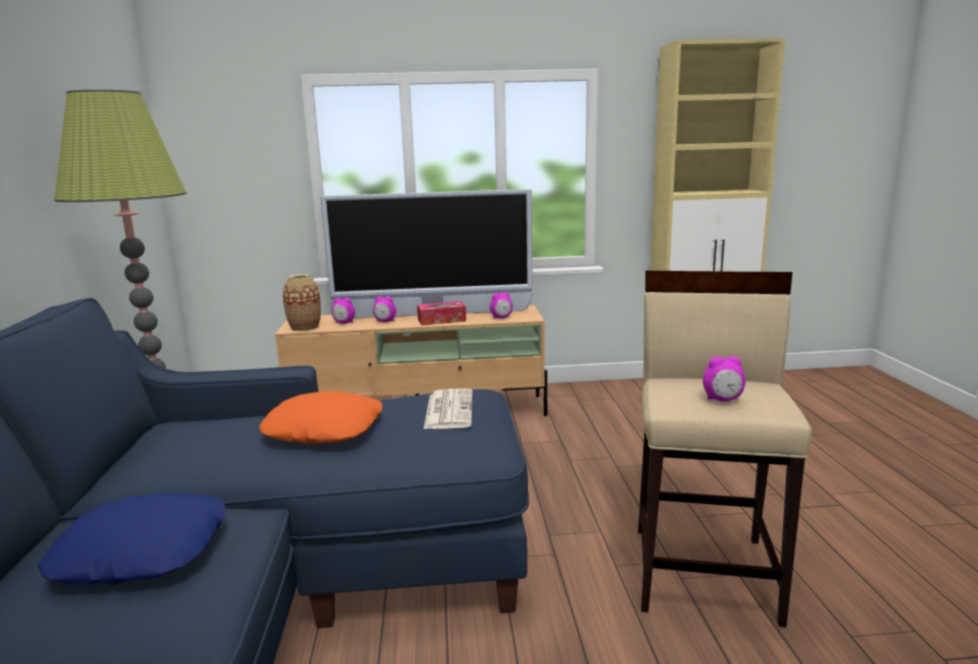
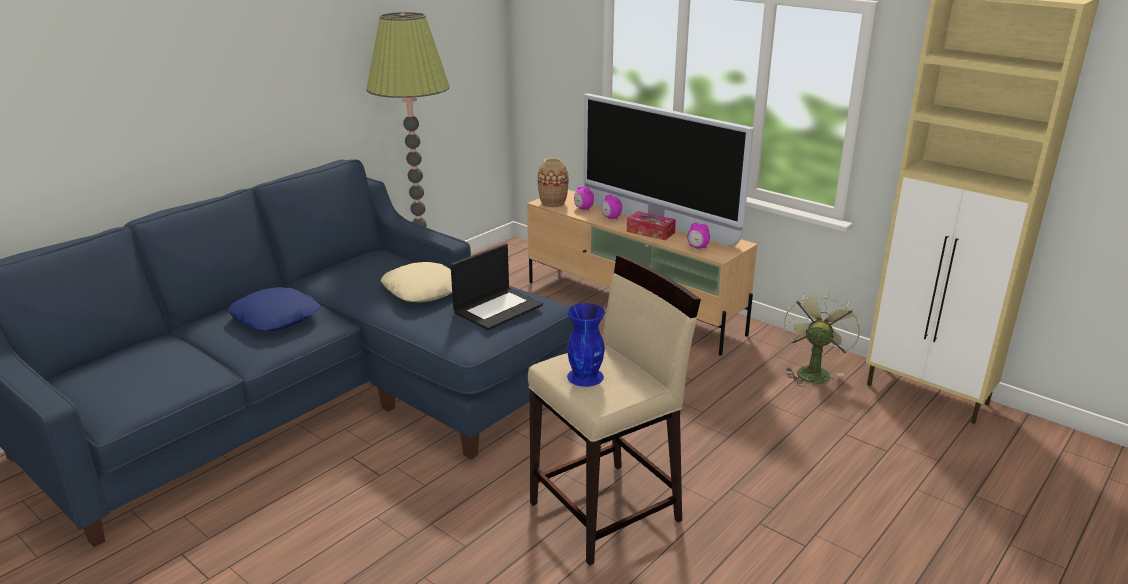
camera: 45 degrees right, 10 degrees up
(324, 429) = (423, 290): orange pillow -> beige pillow
(448, 409) = (498, 308): newspaper -> laptop
(619, 399) = (812, 371): none -> green fan
(722, 400) = (586, 377): alarm clock -> blue vase

